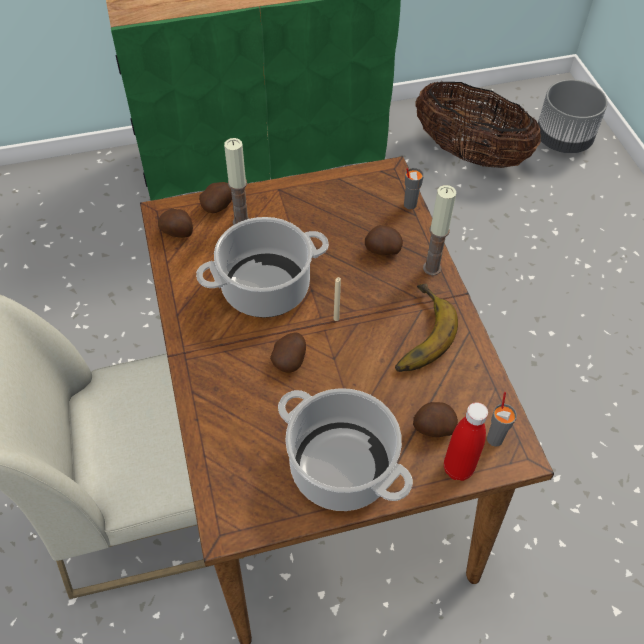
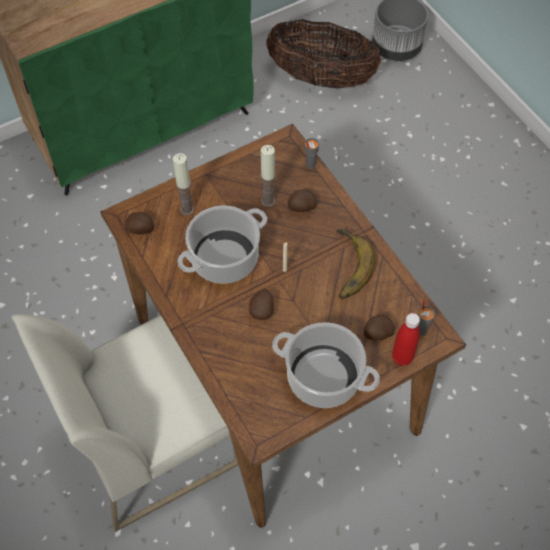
camera: 15 degrees left, 5 degrees up
(218, 206) = (164, 200): potato -> none
(432, 268) = (342, 213): candle -> candle (268, 201)

